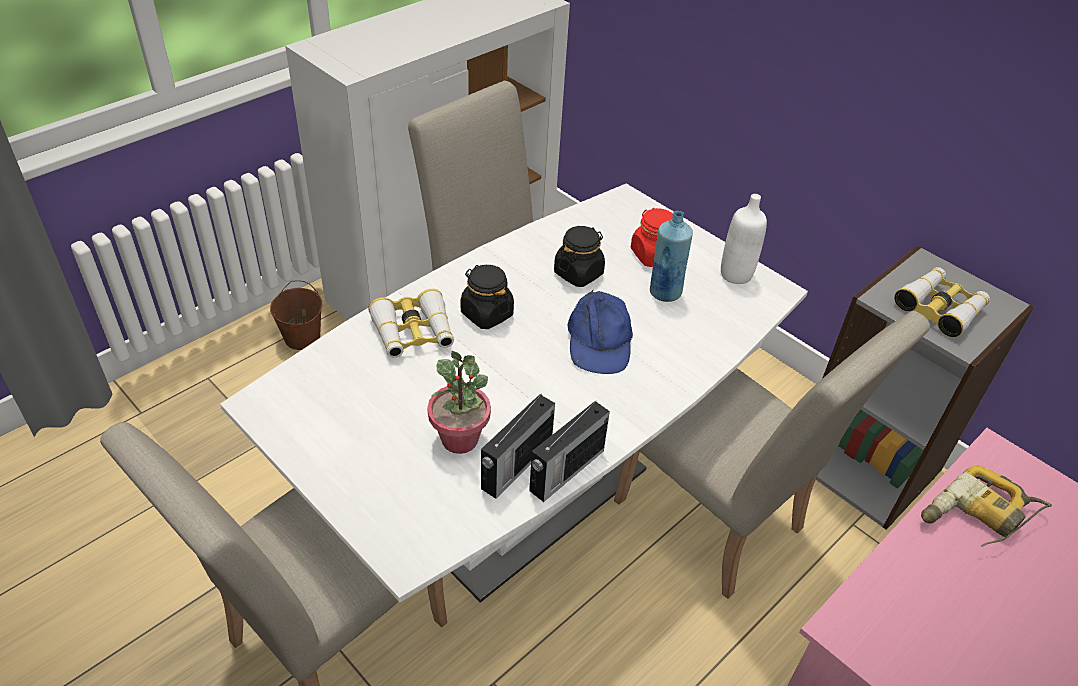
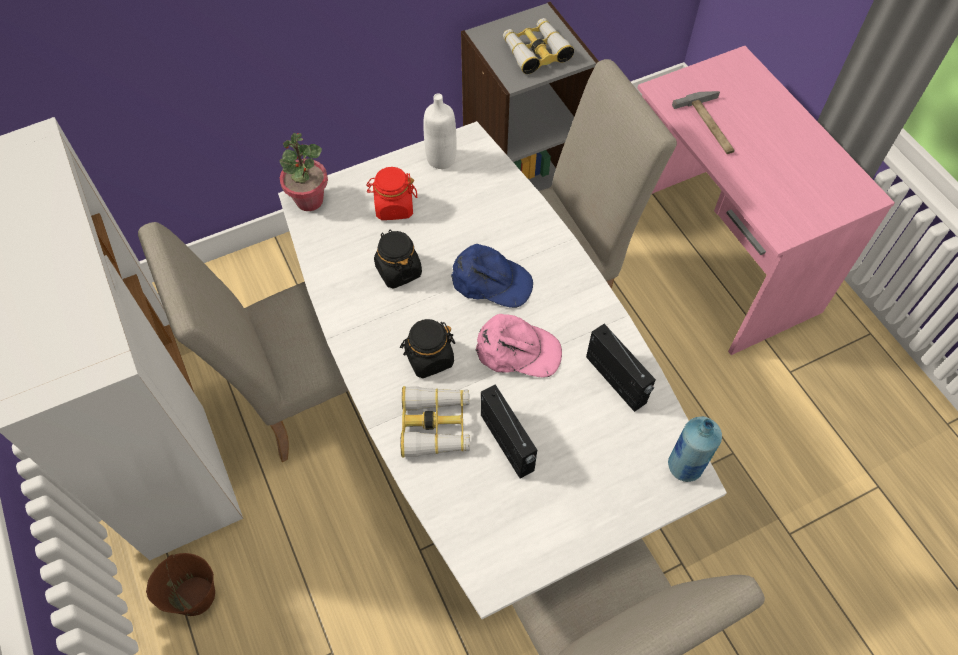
camera: 70 degrees left, 15 degrees up
(460, 439) = (578, 415): potted plant -> potted plant (309, 200)
(521, 377) = (518, 351): none -> pink cap
(565, 471) = (629, 347): radio -> radio (507, 444)
(664, 292) = (446, 216): blue bottle -> blue bottle (684, 467)
(978, 517) = (711, 126): power drill -> hammer

